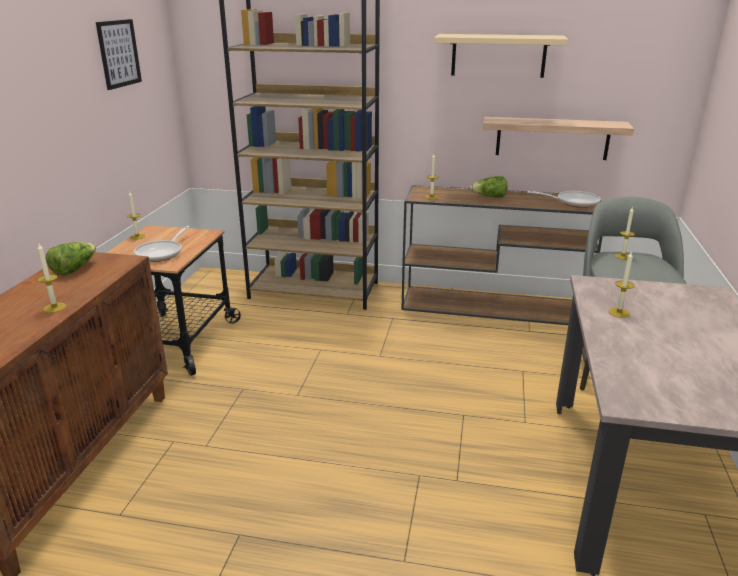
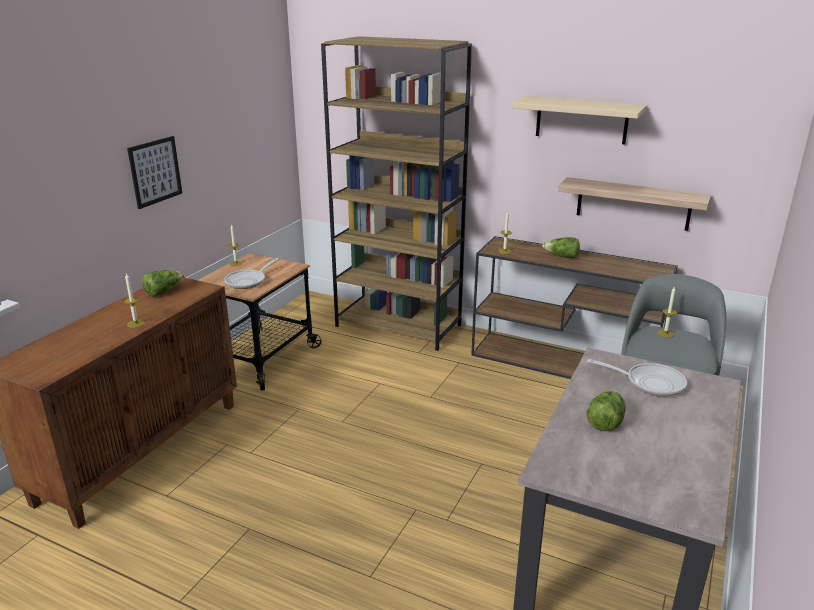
camera: 15 degrees right, 0 degrees up
(119, 53) = (236, 104): picture -> picture (155, 171)
(573, 202) = (644, 271): frying pan -> frying pan (649, 383)
(619, 312) = (605, 390): candle -> none
(642, 342) = (605, 421): none -> lettuce

